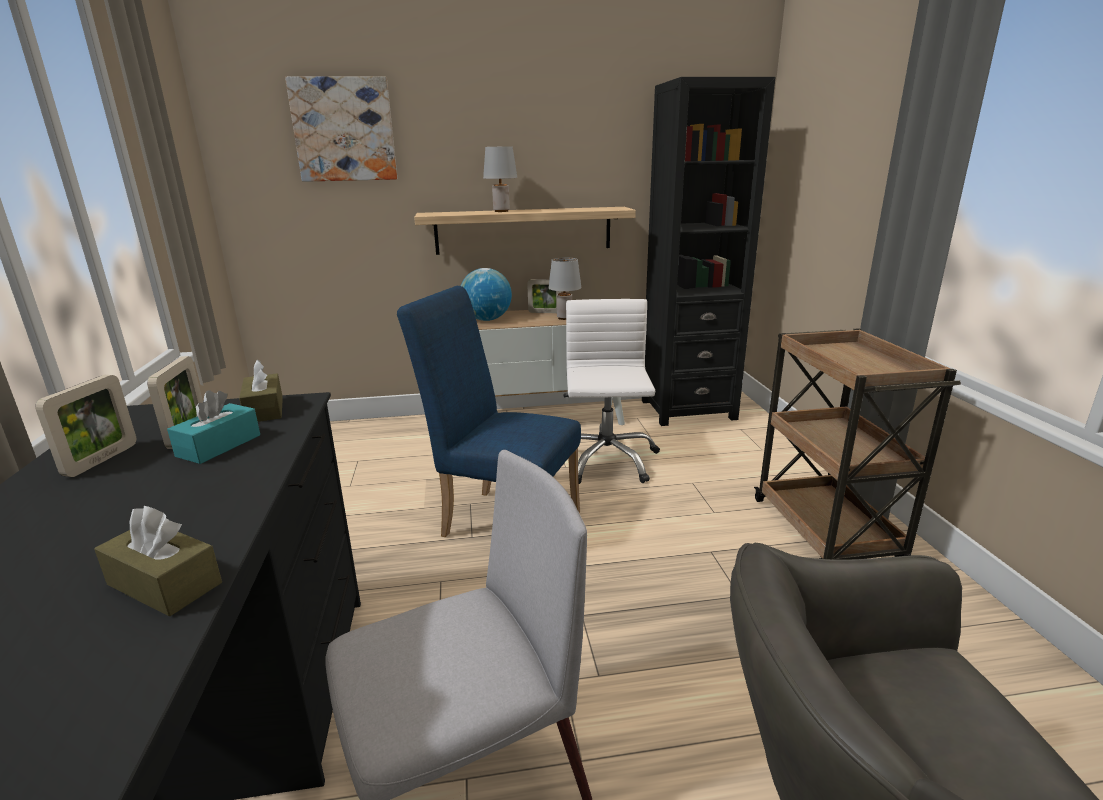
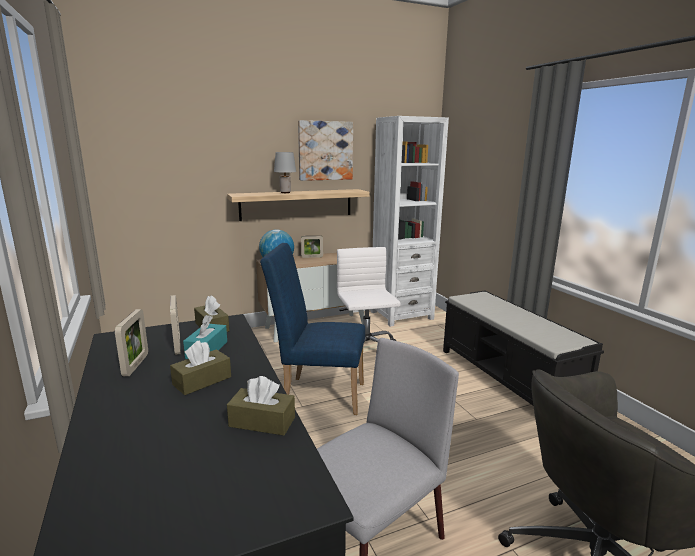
camera: 15 degrees left, 5 degrees down
(158, 496) = (202, 381): none -> brown tissue box
(344, 130) = (179, 139): picture -> picture (325, 150)
(564, 318) = (328, 260): grey table lamp -> none
(687, 409) = (401, 315): black bookcase -> white bookcase
(826, 532) = (508, 378): brown cart -> black bench

